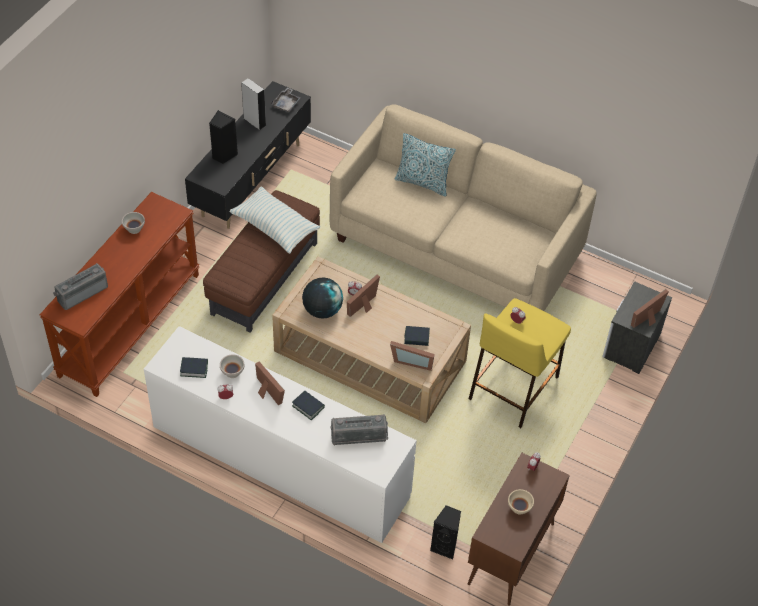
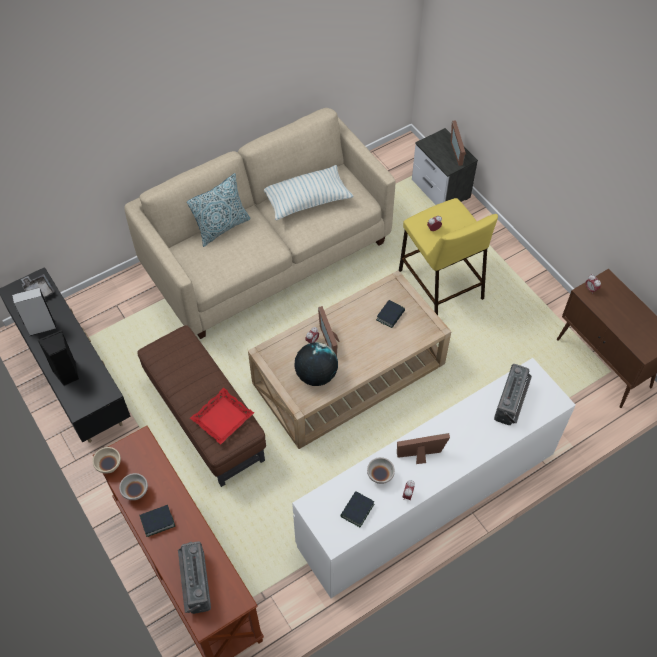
camera: 60 degrees left, 5 degrees up
(243, 267) = (223, 418): none -> red tray
(275, 227) = (189, 370): pillow -> pillow (307, 200)
(308, 406) = (454, 427): book -> book (157, 521)
(412, 360) = (414, 330): picture frame -> none
(445, 546) = (576, 407): black speaker -> none
(519, 508) = (628, 317): beige bowl -> beige bowl (109, 465)

